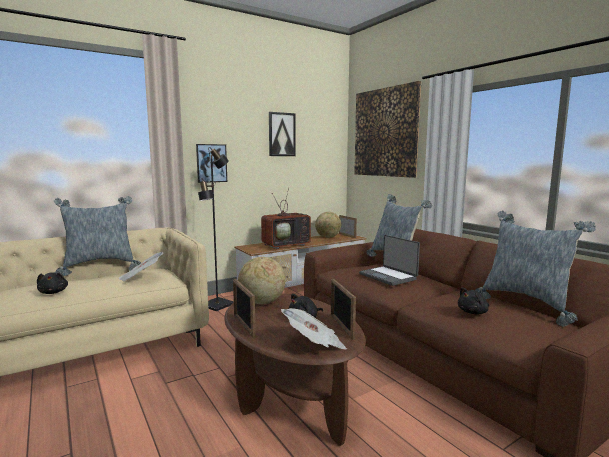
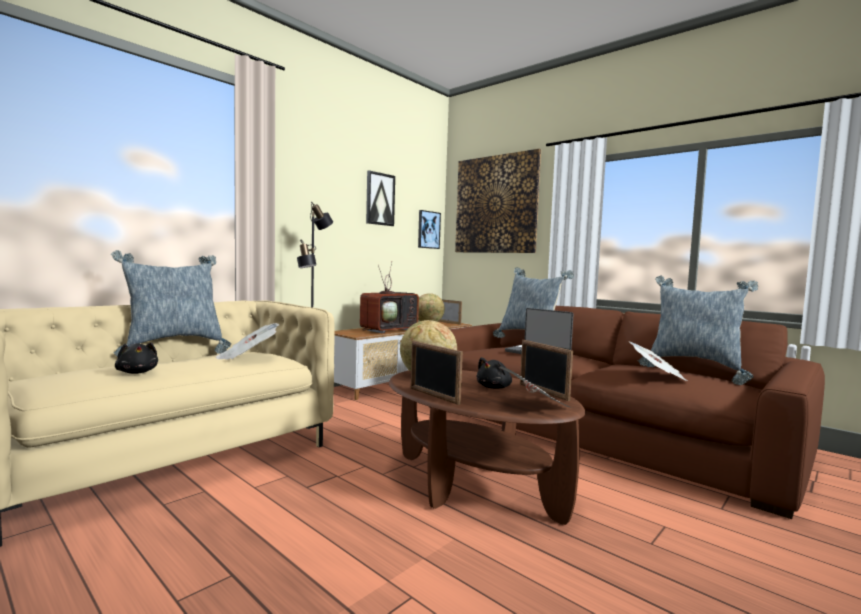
camera: 15 degrees left, 5 degrees down
(211, 163) = (302, 225): picture -> picture (428, 229)
(473, 312) = (657, 376): black plush toy -> newspaper

